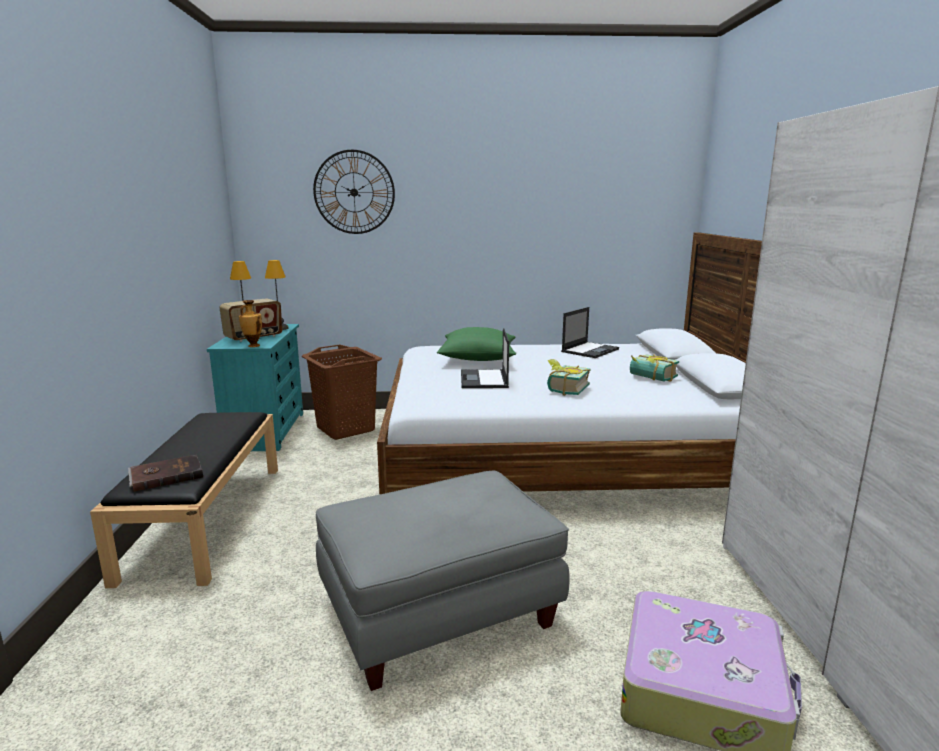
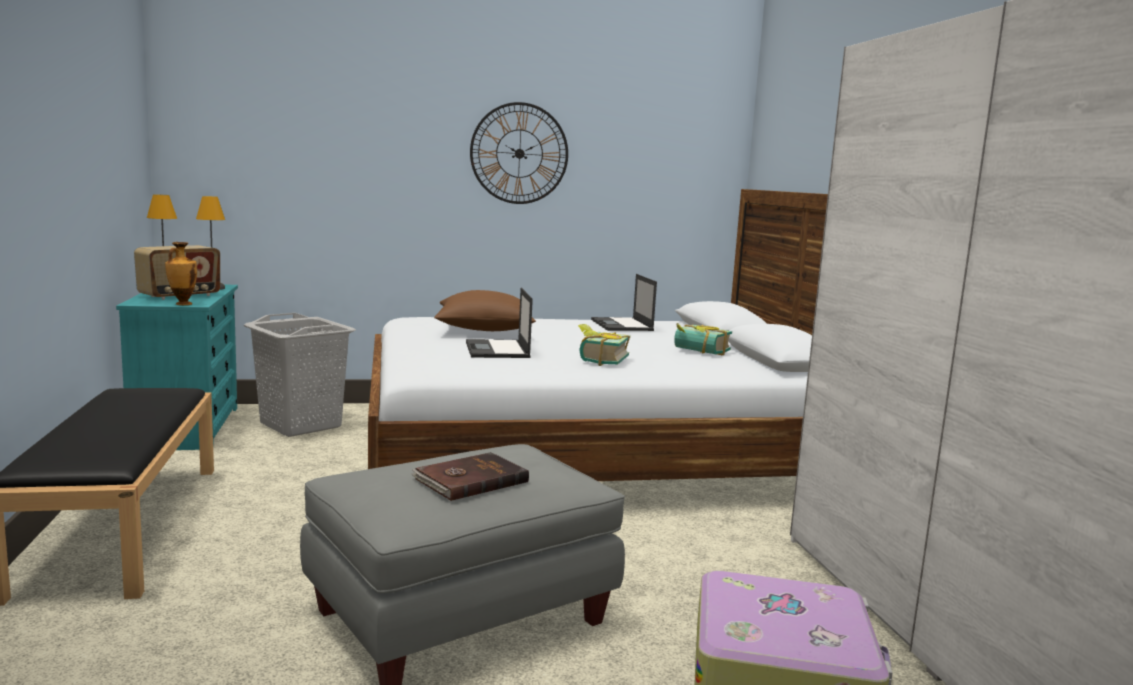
camera: 10 degrees left, 5 degrees down
(166, 475) = (82, 451): brown book -> brown book (470, 480)
(346, 429) = (301, 425): brown laundry basket -> grey laundry basket
(354, 192) = (322, 115): wall clock -> wall clock (519, 153)
(478, 358) = (484, 329): green pillow -> brown pillow
(590, 350) = (622, 325): laptop -> laptop turned 135 degrees clockwise

